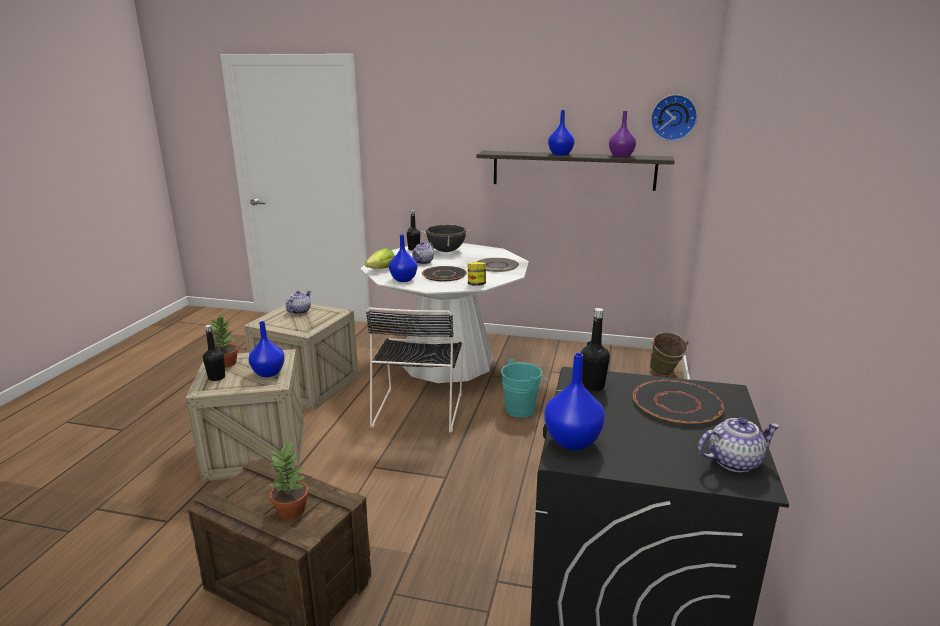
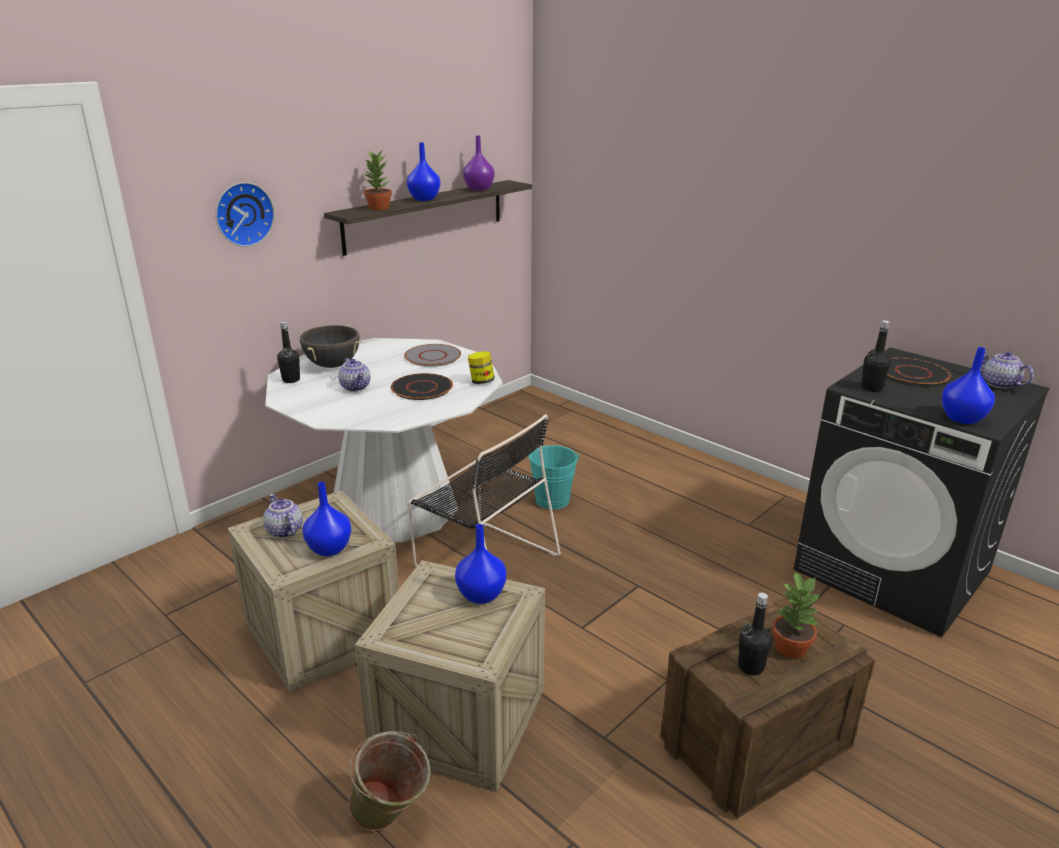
camera: 60 degrees left, 5 degrees up
(216, 377) = (451, 643): black bottle -> black bottle (750, 667)
(226, 363) = (409, 628): potted plant -> potted plant (379, 208)
(381, 269) = (343, 416): lettuce -> none
(403, 279) = (404, 412): blue vase -> blue vase (328, 549)
(664, 375) = (565, 409): green bucket -> green bucket (391, 819)
(673, 117) = (505, 137): wall clock -> wall clock (242, 213)
(734, 461) = (999, 384): teapot -> teapot turned 45 degrees counterclockwise

